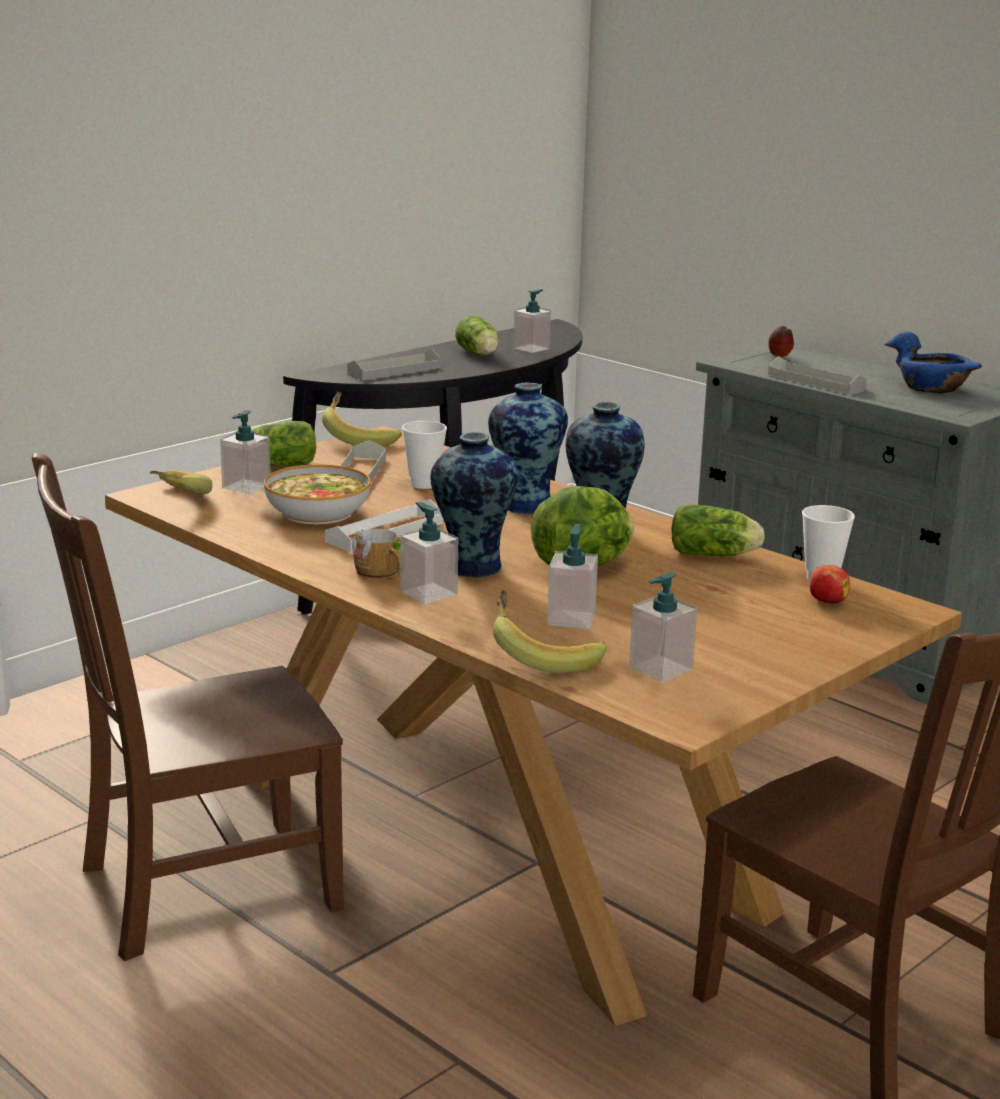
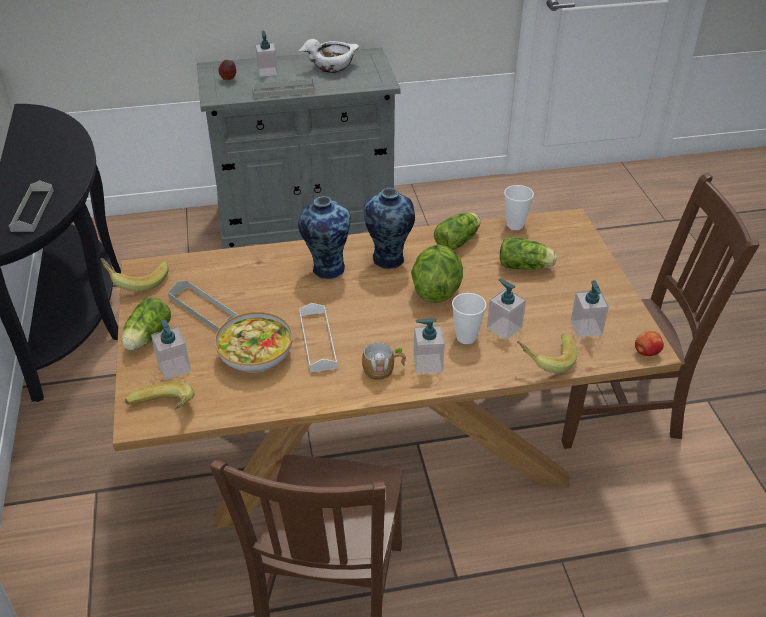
camera: 55 degrees left, 20 degrees up
(424, 484) = (252, 291): cup -> cup (466, 337)
(472, 568) = (404, 331): vase -> none
(479, 354) = (47, 164): lettuce -> lettuce (526, 267)
(531, 348) = (63, 140): soap dispenser -> soap dispenser (267, 72)
(826, 602) = (544, 238): apple -> apple (646, 352)
(932, 387) = (332, 66): blue bowl -> white bowl

